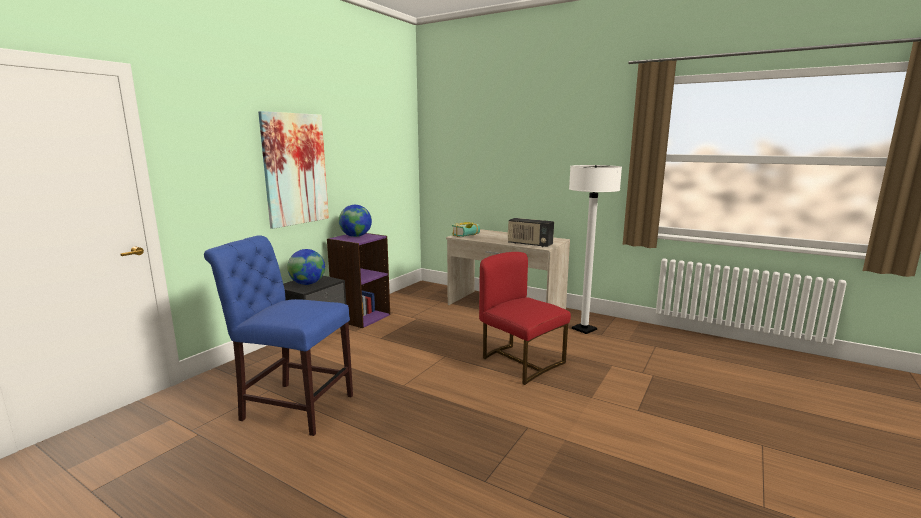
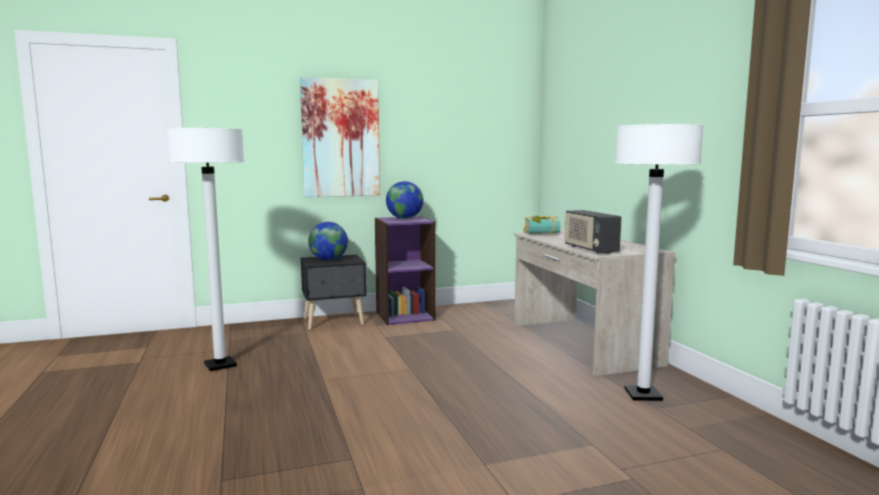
camera: 40 degrees right, 5 degrees down
(293, 406) = (220, 365): blue chair -> white floor lamp
(520, 362) = (477, 400): red chair -> none

